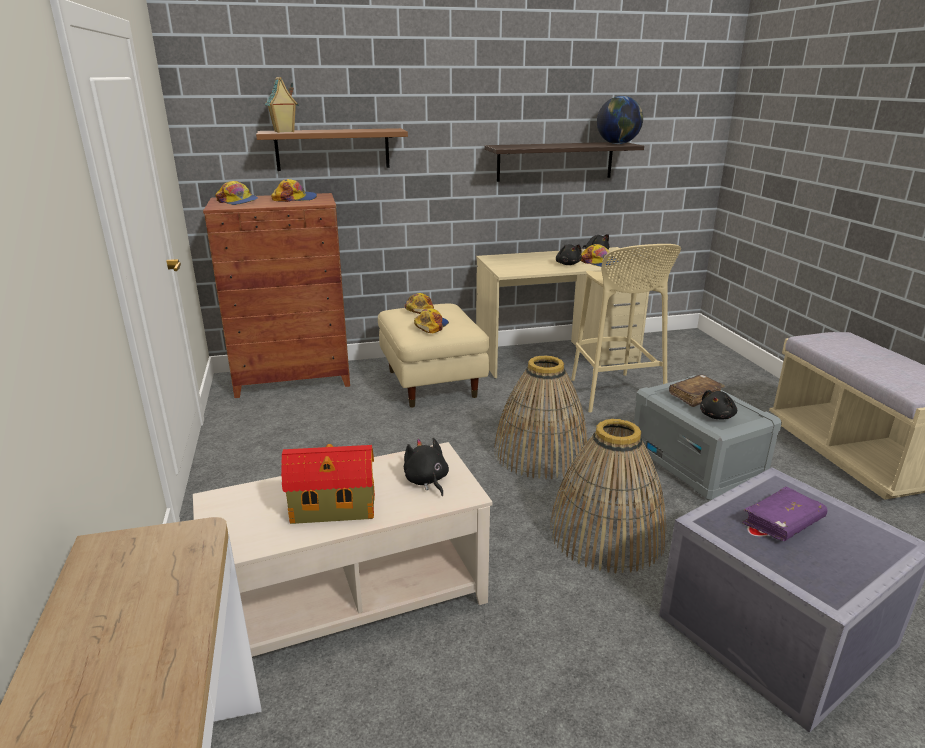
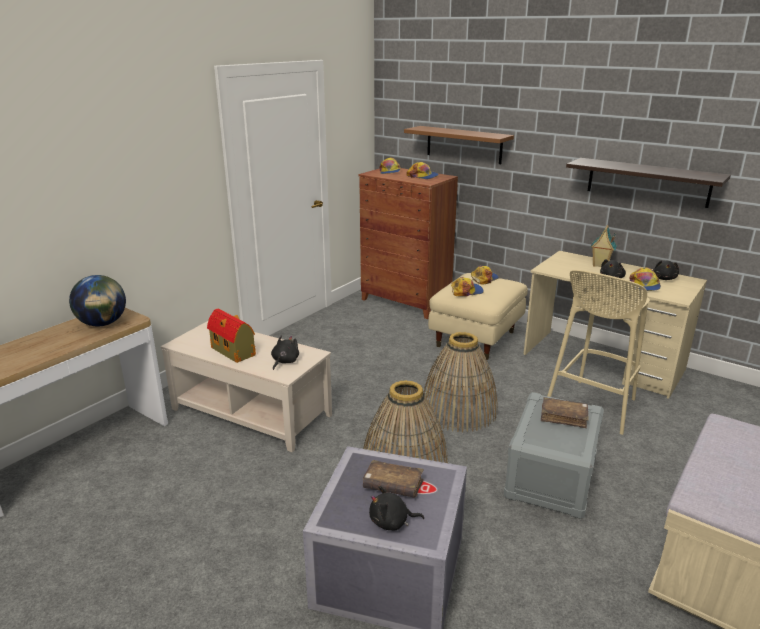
camera: 50 degrees right, 0 degrees up
(284, 131) = (425, 129): toy house -> toy house (600, 265)
(617, 144) = (704, 176): globe -> globe (103, 324)
(717, 416) = (546, 435): black plush toy -> black plush toy (392, 522)
(782, 523) = (393, 486): purple book -> brown book

